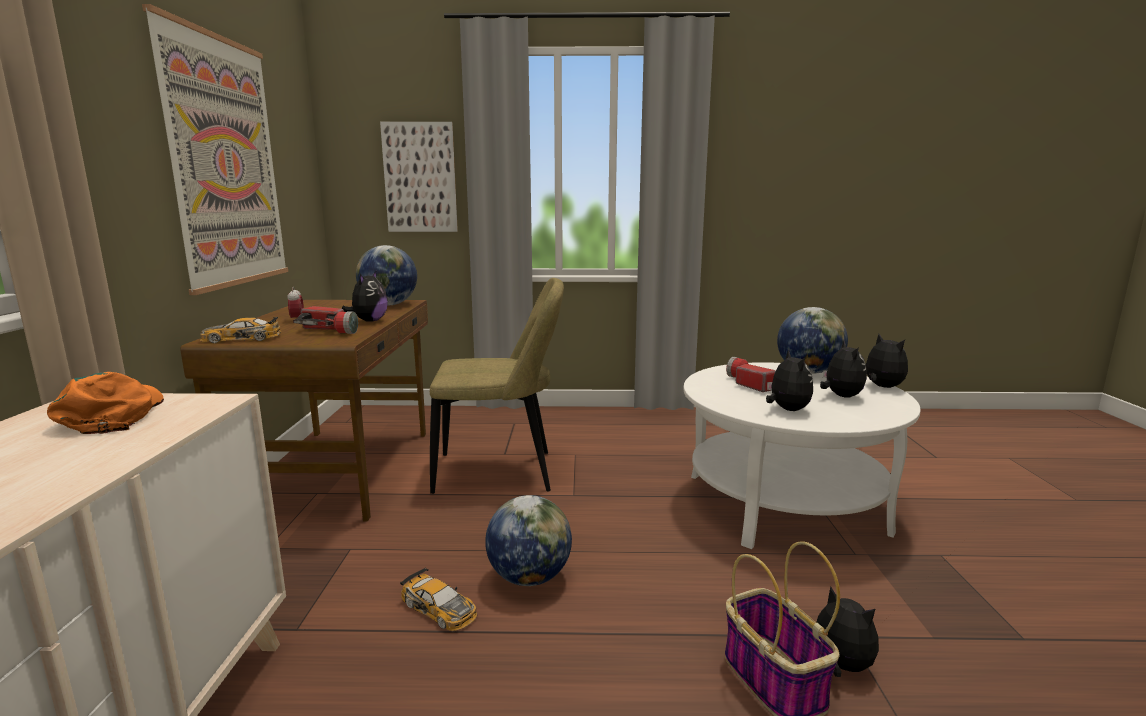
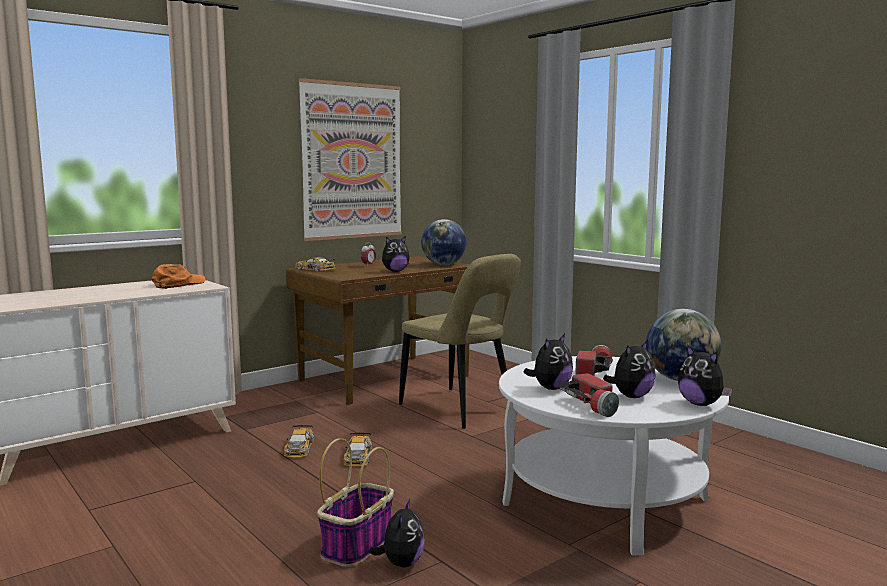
camera: 50 degrees right, 5 degrees down
(330, 331) = (359, 272): flashlight -> flashlight (592, 406)
(420, 178) = (516, 166): picture -> none
(529, 577) = (358, 456): globe -> toy car
(881, 387) = (701, 404): plush toy -> plush toy turned 120 degrees clockwise

